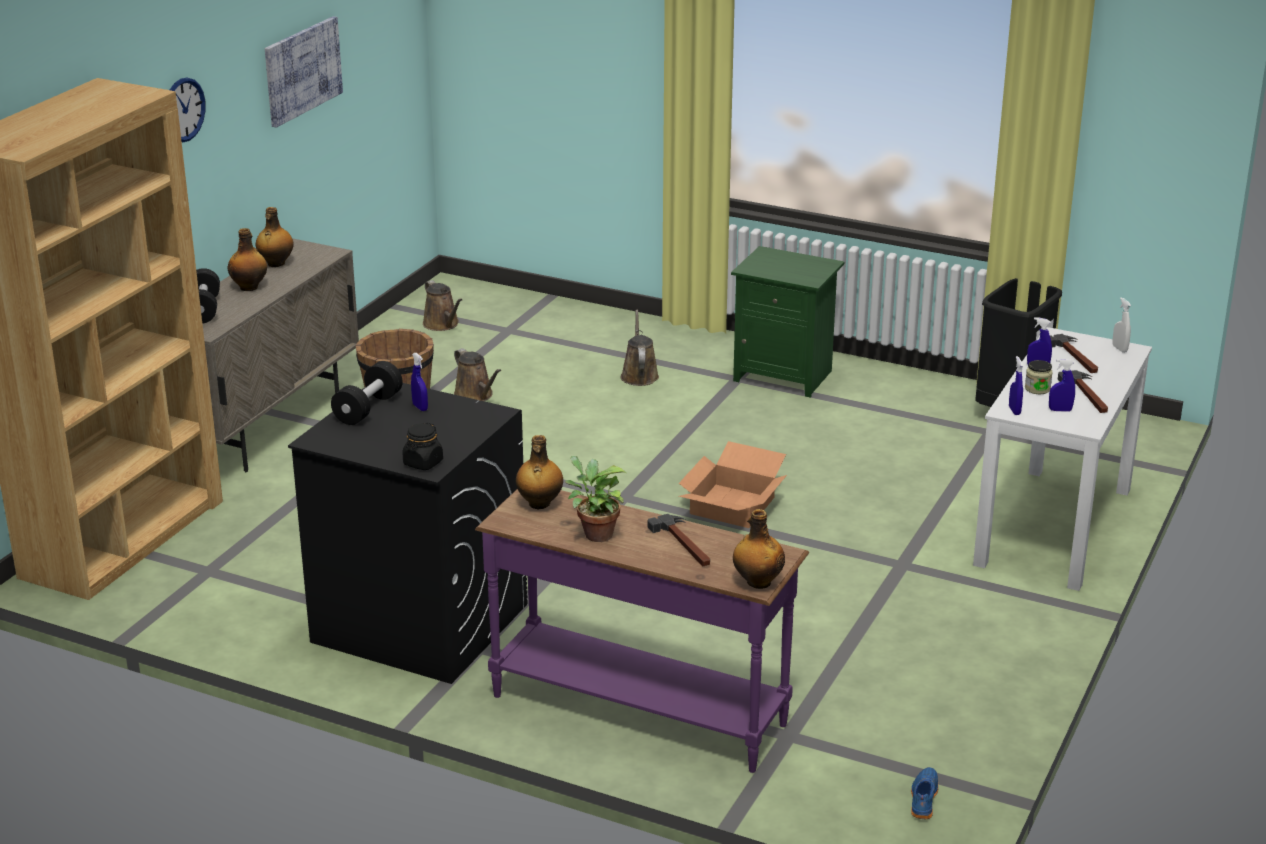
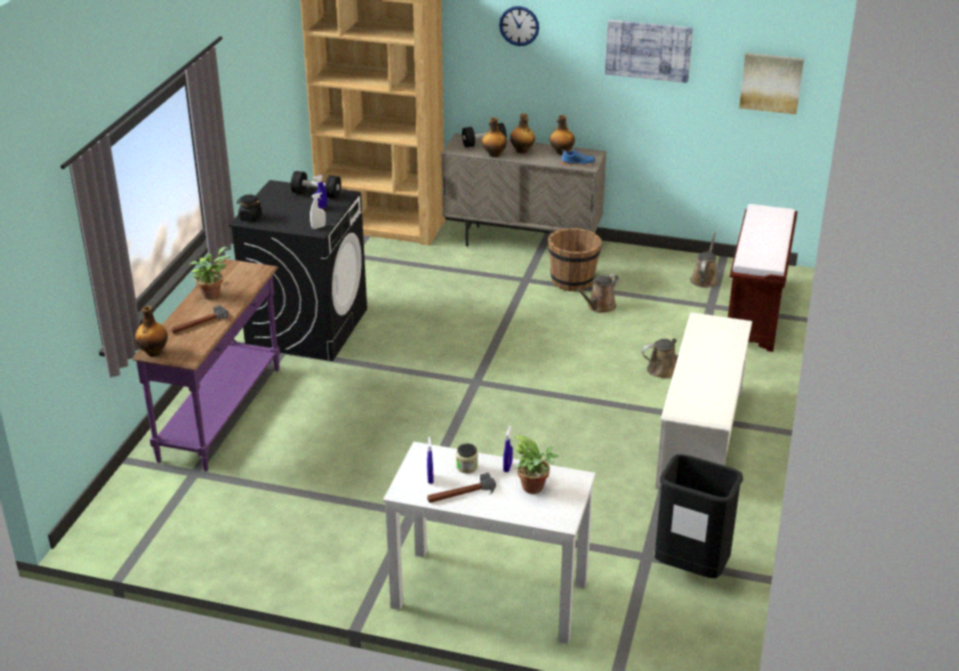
camera: 80 degrees right, 5 degrees up
(396, 51) = (771, 82): none -> picture
(442, 324) = (704, 279): brown watering can -> brown watering can turned 150 degrees clockwise
(539, 504) = (247, 273): bottle -> bottle (494, 155)
(541, 309) = (756, 314): none -> brown bench
(733, 506) = (476, 429): cardboard box -> none
(784, 375) = (700, 438): green nightstand -> white shoe rack
(922, 799) = (125, 532): blue shoe -> blue shoe (577, 163)
(1014, 410) = (424, 455): blue spray bottle -> none
(1075, 357) = (535, 488): hammer -> potted plant
(1119, 349) = (562, 514): white spray bottle -> white spray bottle (318, 227)

